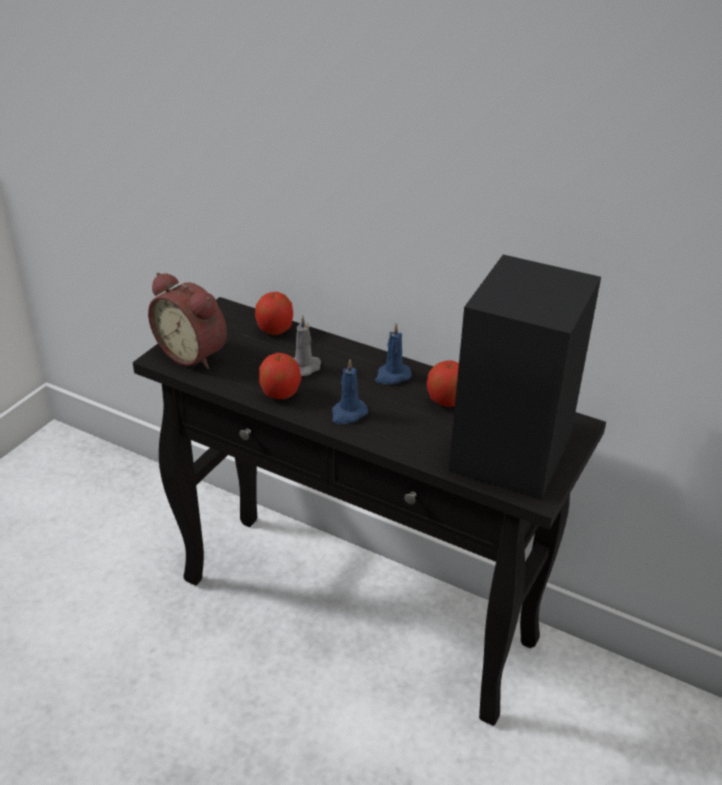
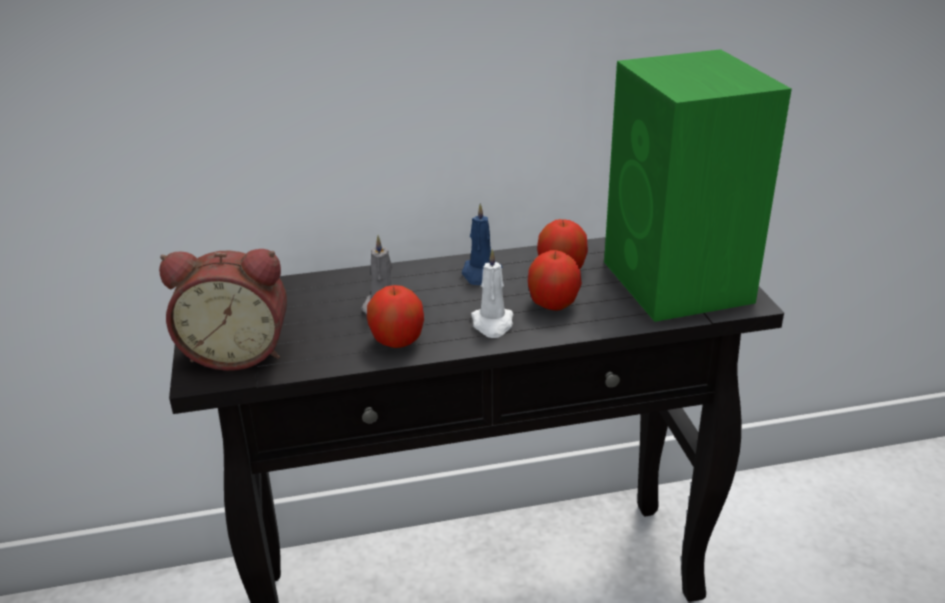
camera: 40 degrees left, 5 degrees down
(275, 330) = (297, 289): apple -> apple (553, 304)
(348, 414) = (492, 324): blue candle -> white candle
(510, 455) = (678, 284): black speaker -> green speaker

